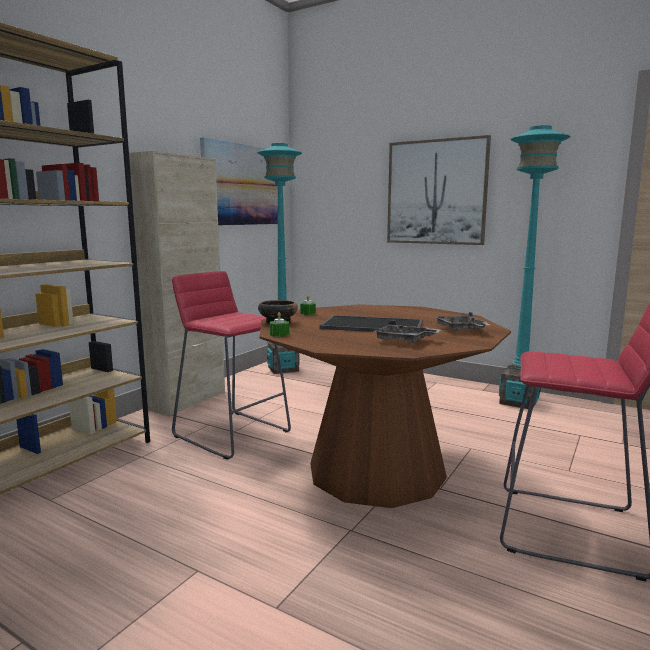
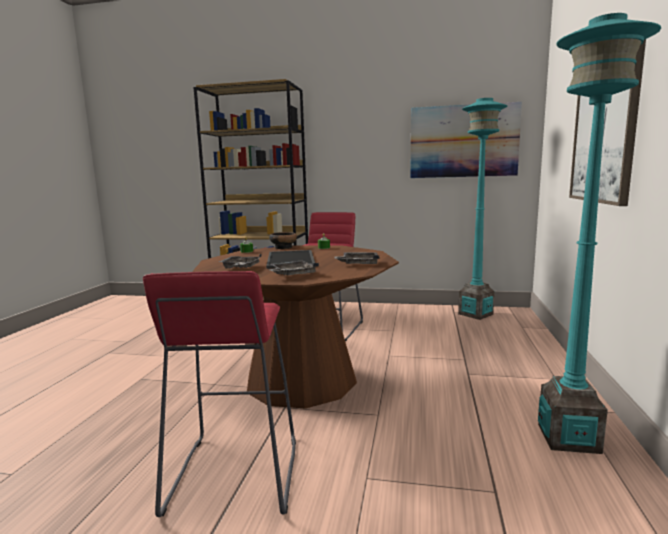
camera: 70 degrees right, 0 degrees up
(187, 401) = (367, 306): beige cabinet -> none
(424, 313) = (358, 264): none -> grey tray

